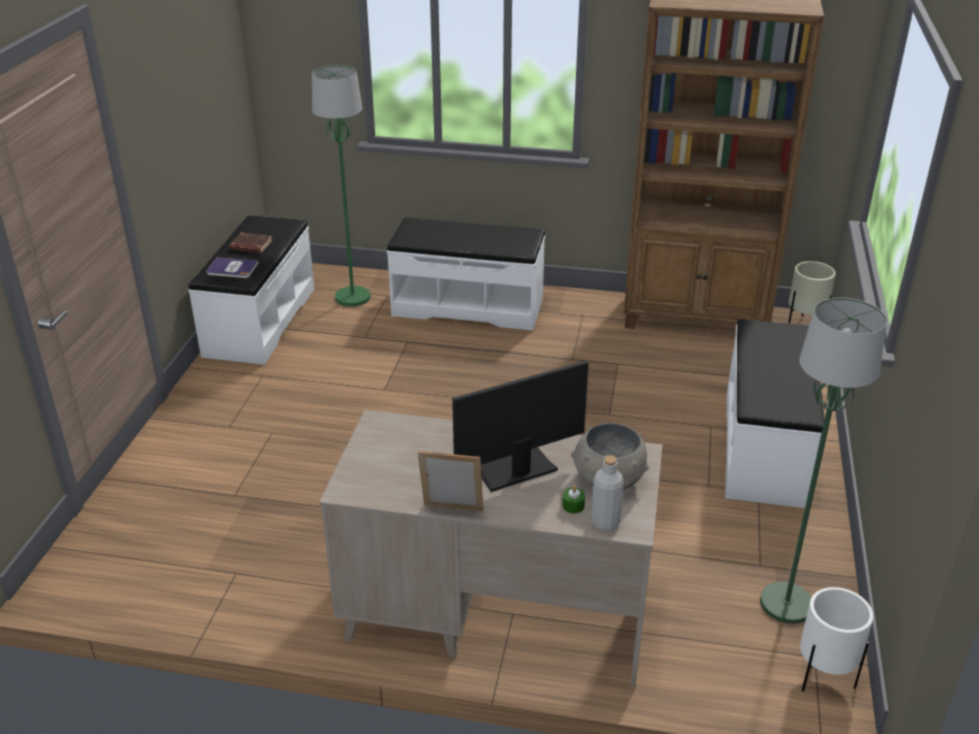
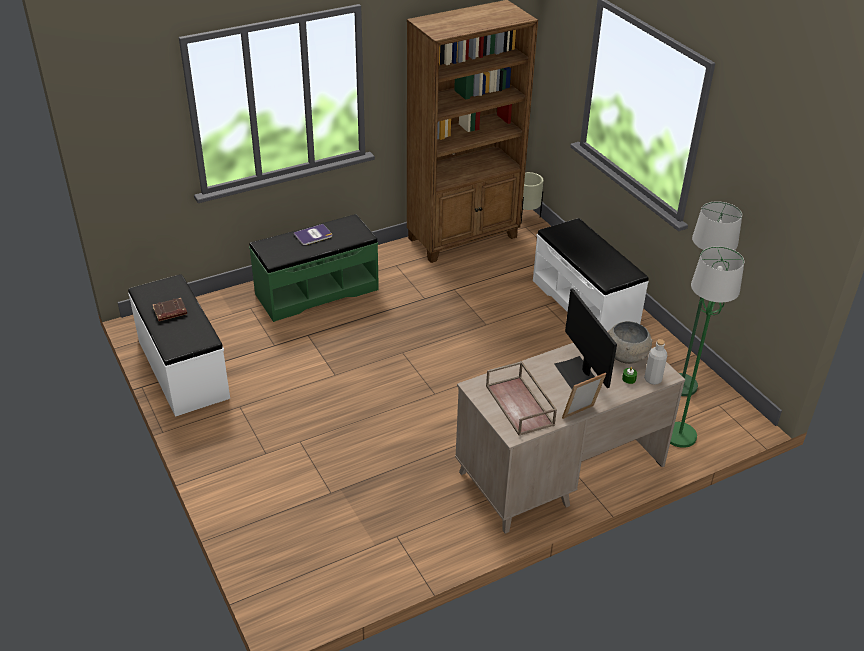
camera: 40 degrees left, 5 degrees up
(232, 269) = (182, 335): book -> book (313, 235)
(353, 297) = (227, 320): green floor lamp -> green floor lamp (679, 435)
(397, 466) = (520, 405): none -> brown tray
(468, 306) = (316, 291): white bench -> green bench
(515, 469) = (578, 375): monitor -> monitor turned 45 degrees counterclockwise
(823, 677) = (731, 412): white planter -> none

